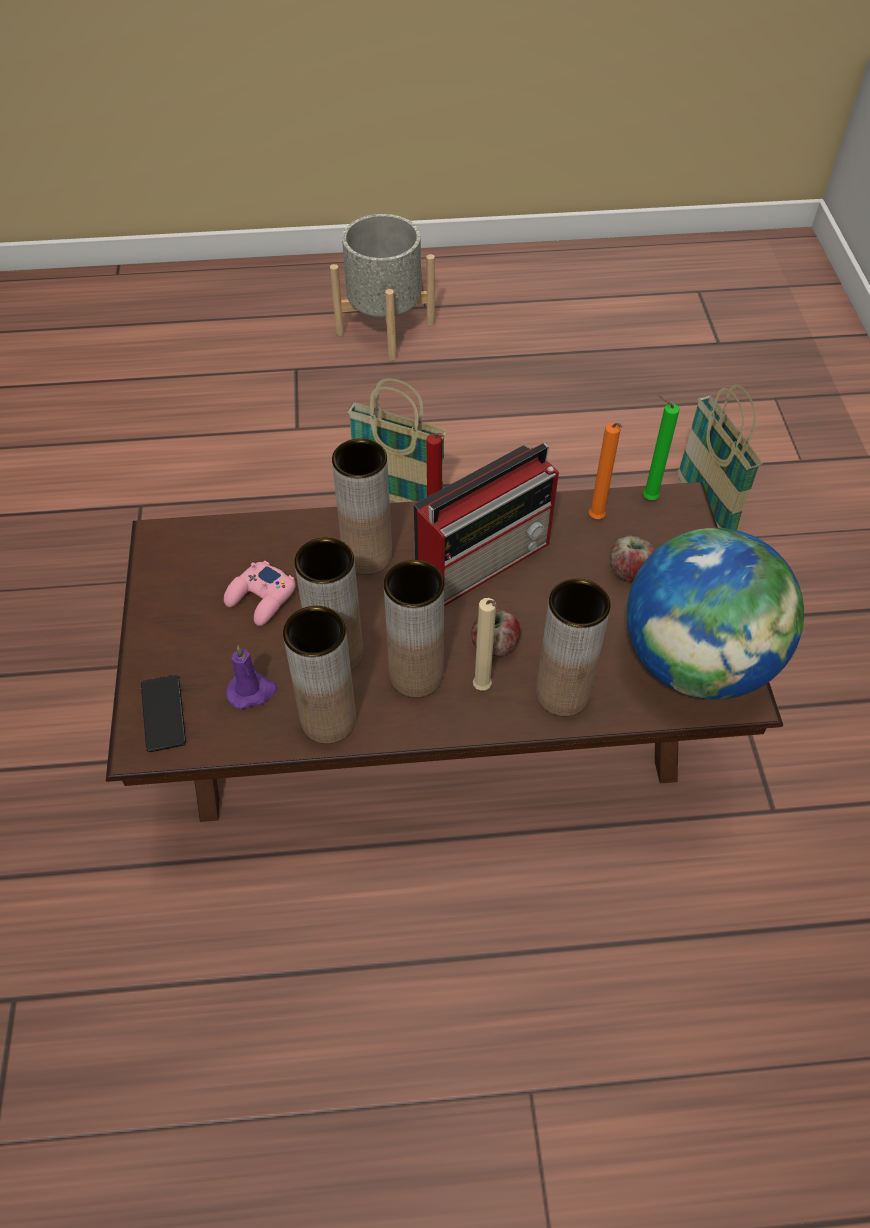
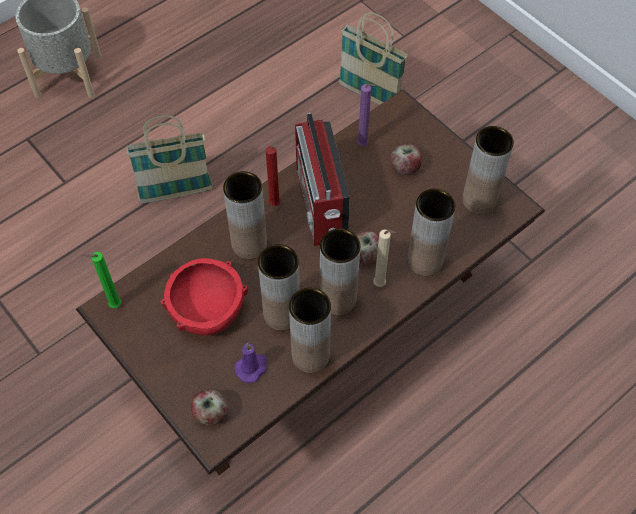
camera: 35 degrees left, 5 degrees up
(163, 713) = (210, 414): phone -> apple
(261, 598) = (207, 308): pink game controller -> red bowl
(485, 559) = (320, 206): radio -> radio turned 150 degrees clockwise
(597, 520) = (364, 145): orange candle -> purple candle
(647, 498) = (381, 116): green candle -> green candle (113, 306)
(696, 661) = (479, 200): globe -> brown vase

